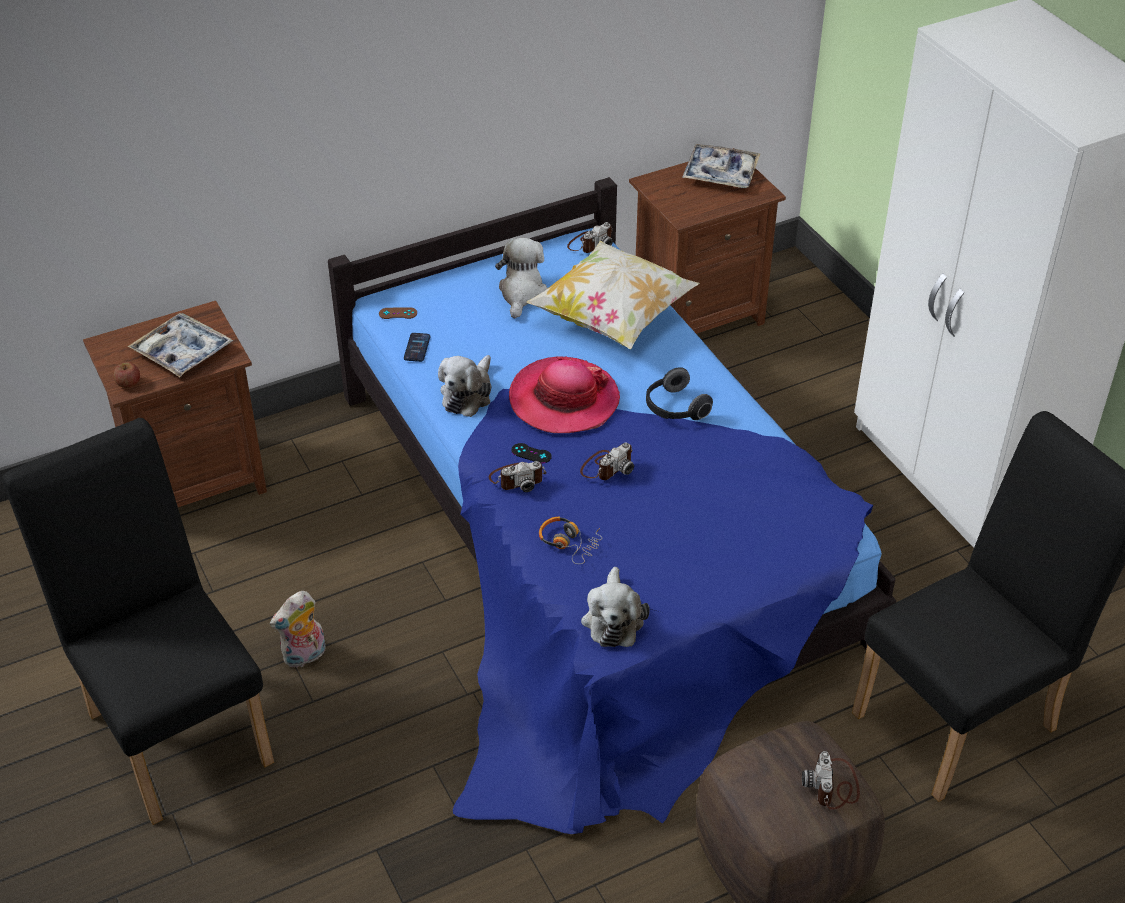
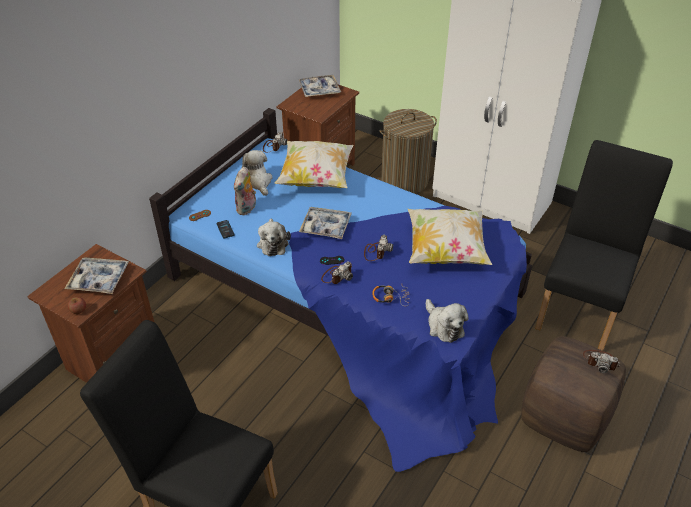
camera: 30 degrees left, 0 degrees up
(304, 657) = (250, 426): plush toy -> plush toy (247, 209)
(564, 400) = (326, 227): hat -> tray
(674, 408) = (383, 211): headphones -> none
(718, 509) = (445, 251): none -> pillow
(828, 383) = (404, 180): none -> laundry basket
(833, 785) = (600, 361): camera -> camera turned 45 degrees counterclockwise

